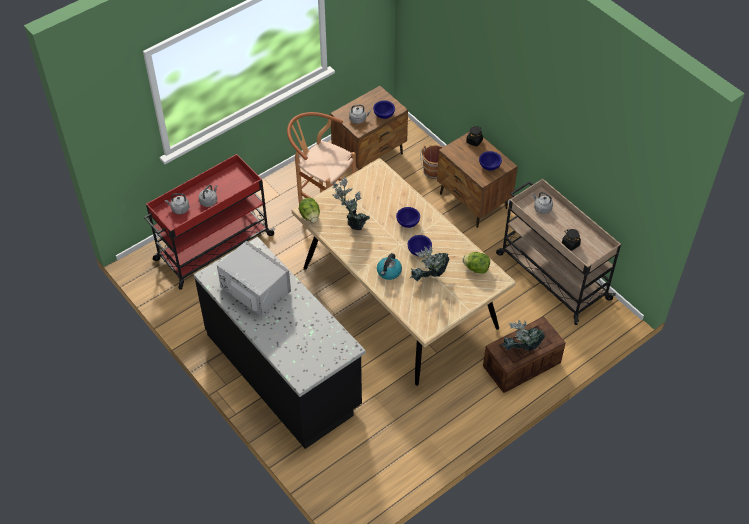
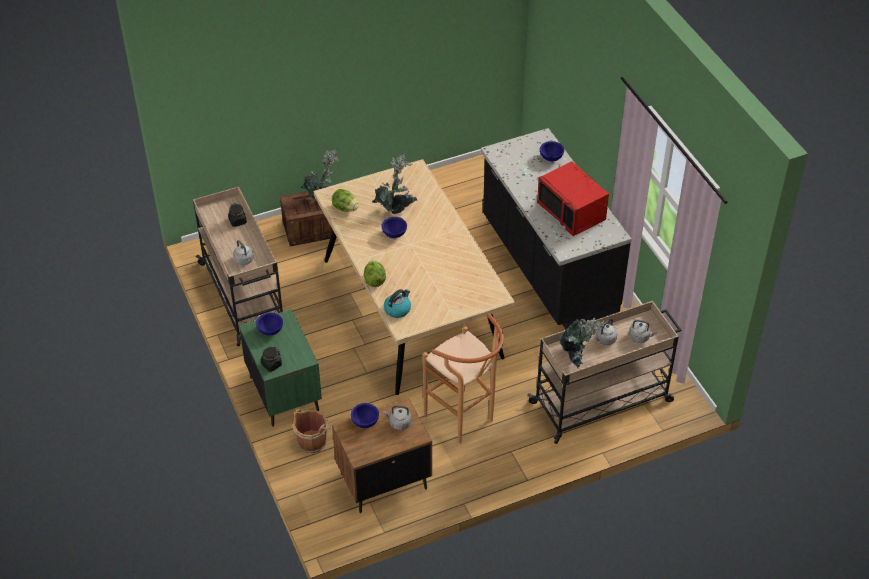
camera: 165 degrees left, 5 degrees down
(213, 248) = (602, 401): red cart -> beige cart
(254, 291) = (572, 212): grey microwave -> red microwave
(310, 216) = (496, 290): lettuce -> lettuce (374, 280)
(352, 223) = (452, 274): potted plant -> potted plant (577, 357)
(389, 272) = (432, 221): kettle -> kettle (397, 309)
(407, 223) = (395, 263): blue bowl -> blue bowl (551, 158)
(473, 201) = (284, 393): brown nightstand -> green nightstand

